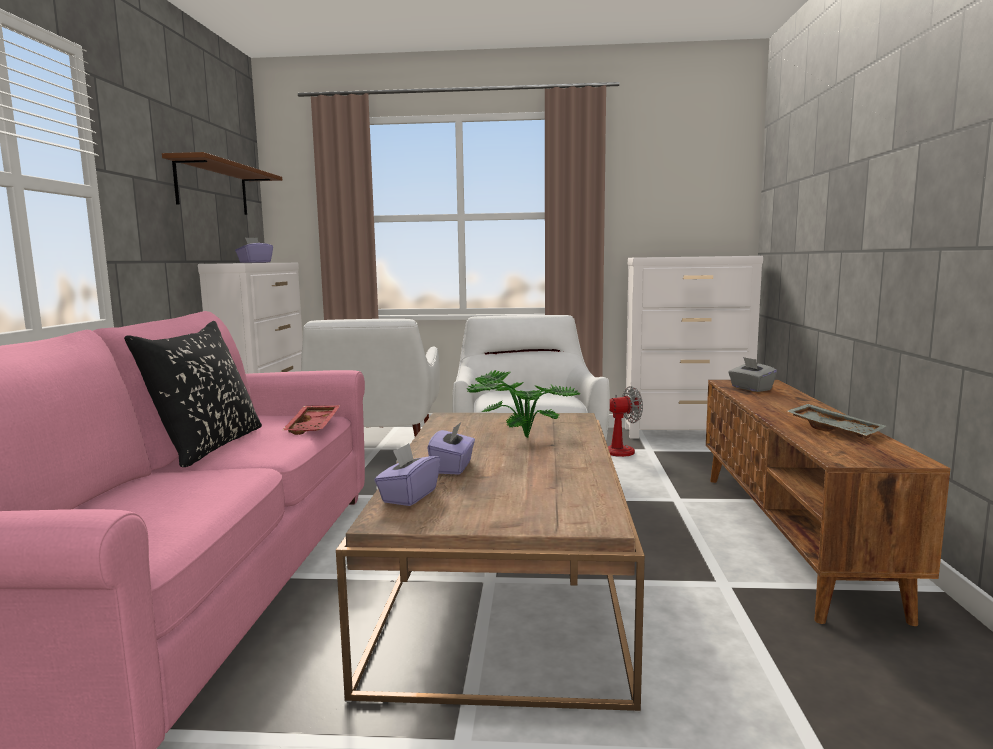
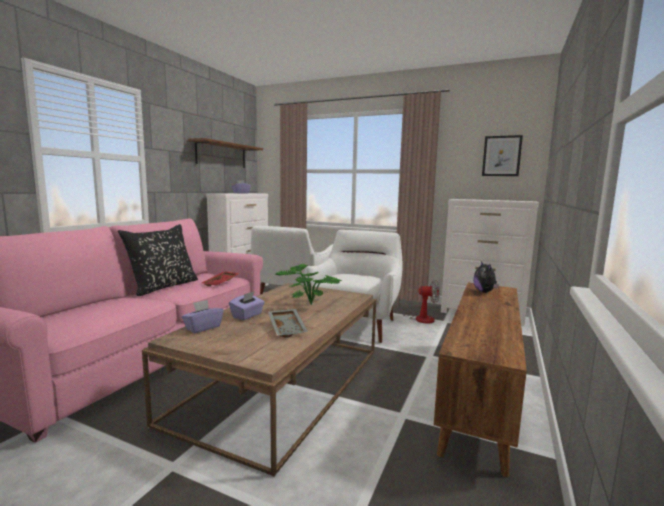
camera: 20 degrees right, 0 degrees up
(697, 189) = (501, 156): none -> picture
(751, 388) = (484, 292): grey tissue box -> plush toy
(835, 430) = (490, 329): grey tray -> grey tray (288, 328)

